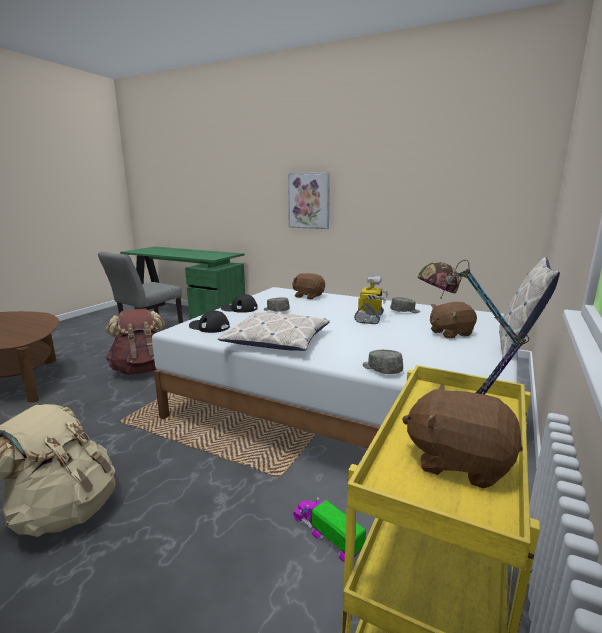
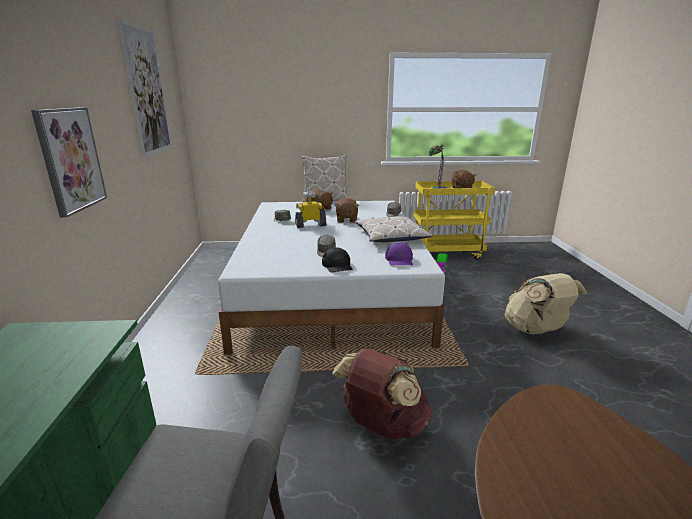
camera: 120 degrees left, 5 degrees up
(209, 327) = (399, 260): black cap -> purple cap
(308, 296) = (260, 251): brown plush toy -> brown plush toy (346, 220)
(442, 158) = (147, 91): none -> picture

